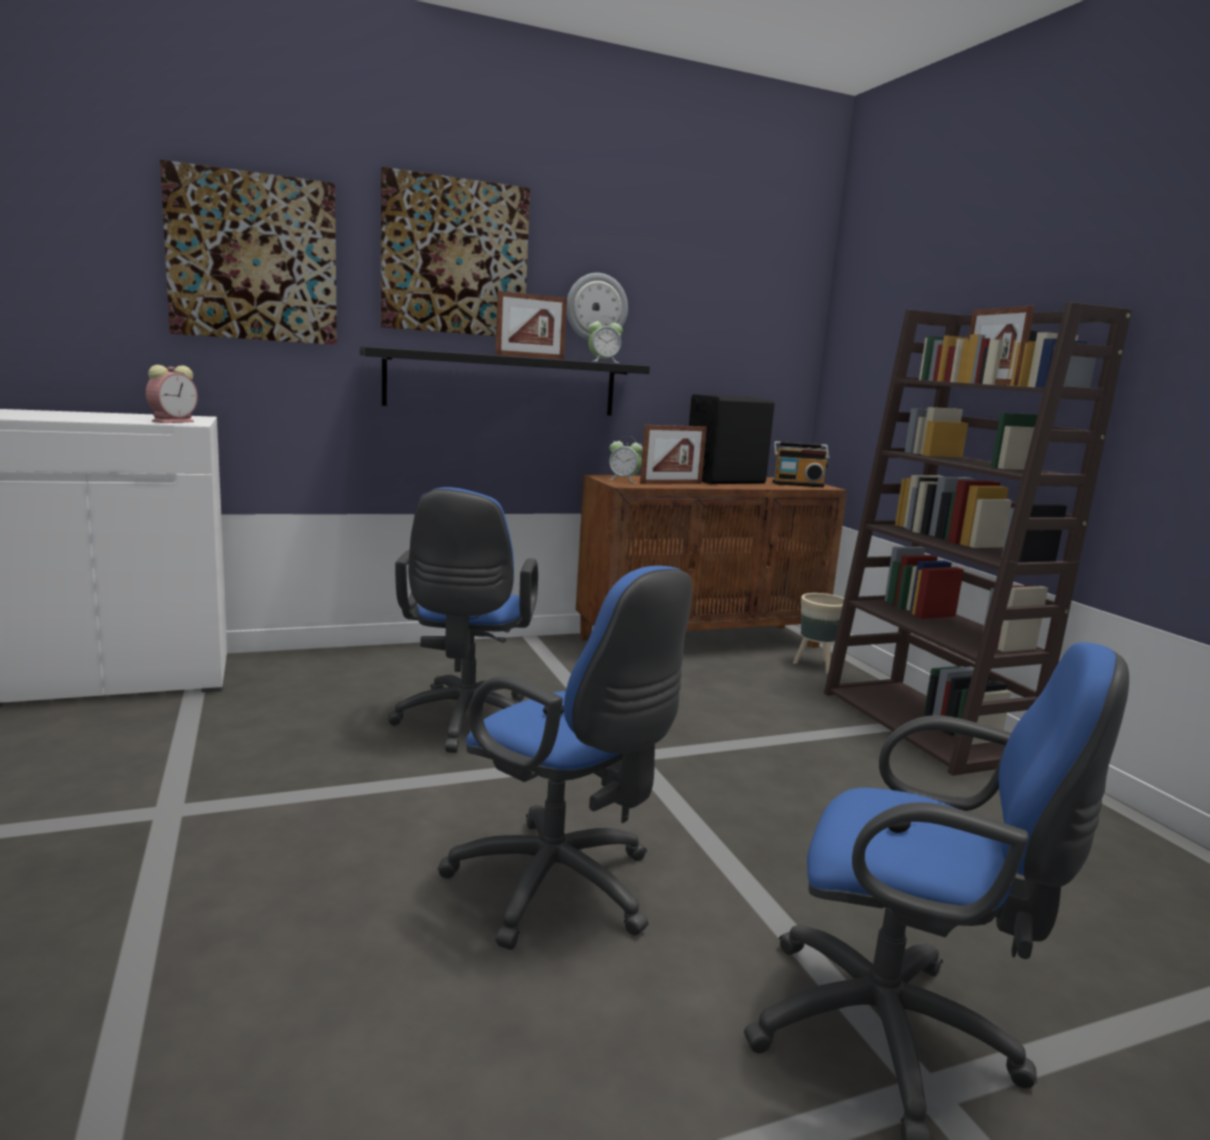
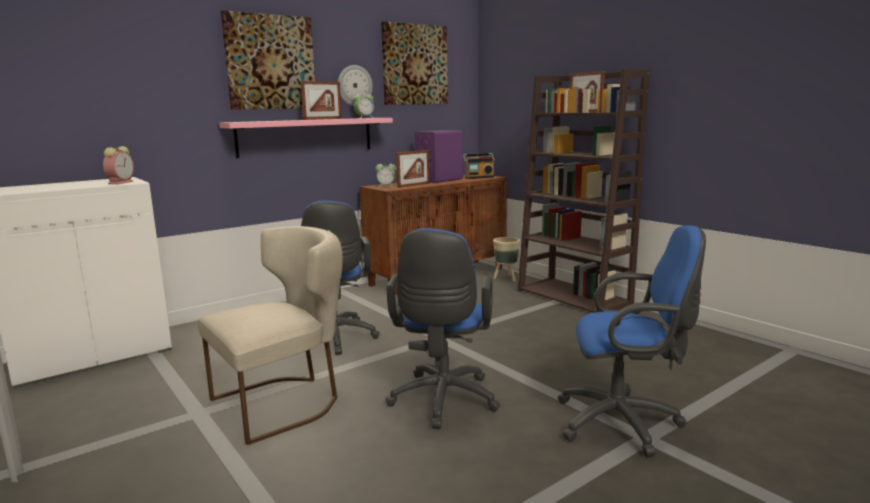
camera: 15 degrees left, 0 degrees up
(253, 258) = (147, 73): picture -> picture (414, 65)
(306, 823) = (284, 402): none -> beige chair
(503, 383) = (306, 136): black shelf -> pink shelf
(561, 890) = (442, 402): blue office chair -> blue office chair turned 75 degrees clockwise
(725, 480) = (439, 180): black speaker -> purple speaker

